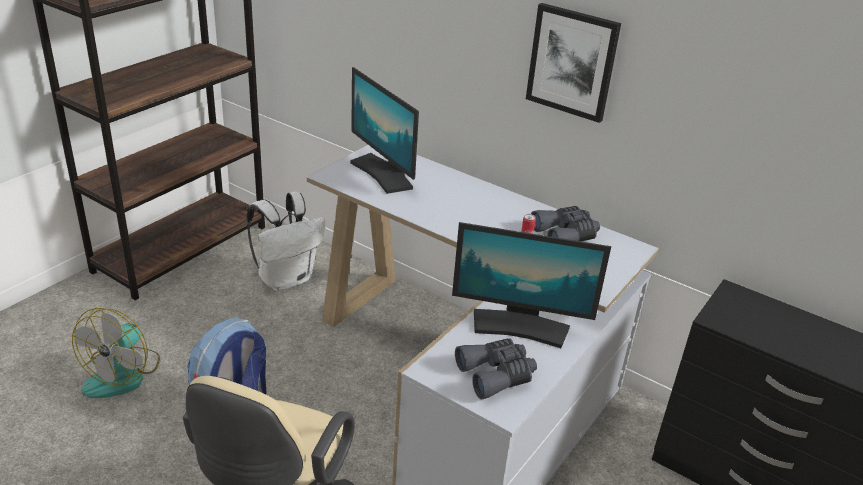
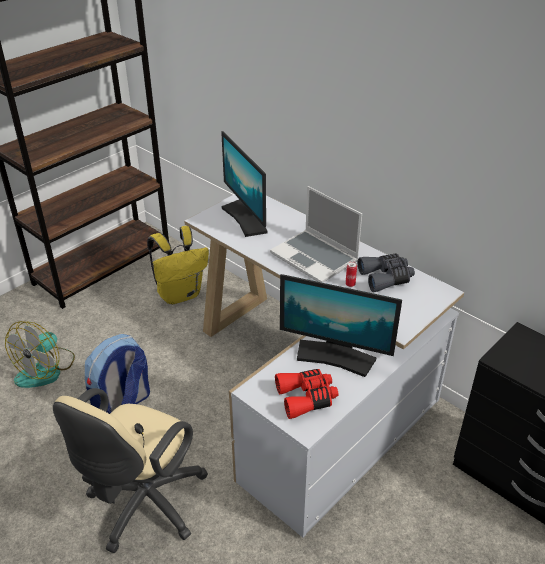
camera: 10 degrees right, 5 degrees up
(286, 278) = (180, 294): white backpack -> yellow backpack
(477, 215) = (315, 258): none -> laptop
(496, 374) = (307, 397): grey binoculars -> red binoculars
(572, 62) = (393, 134): picture -> none

